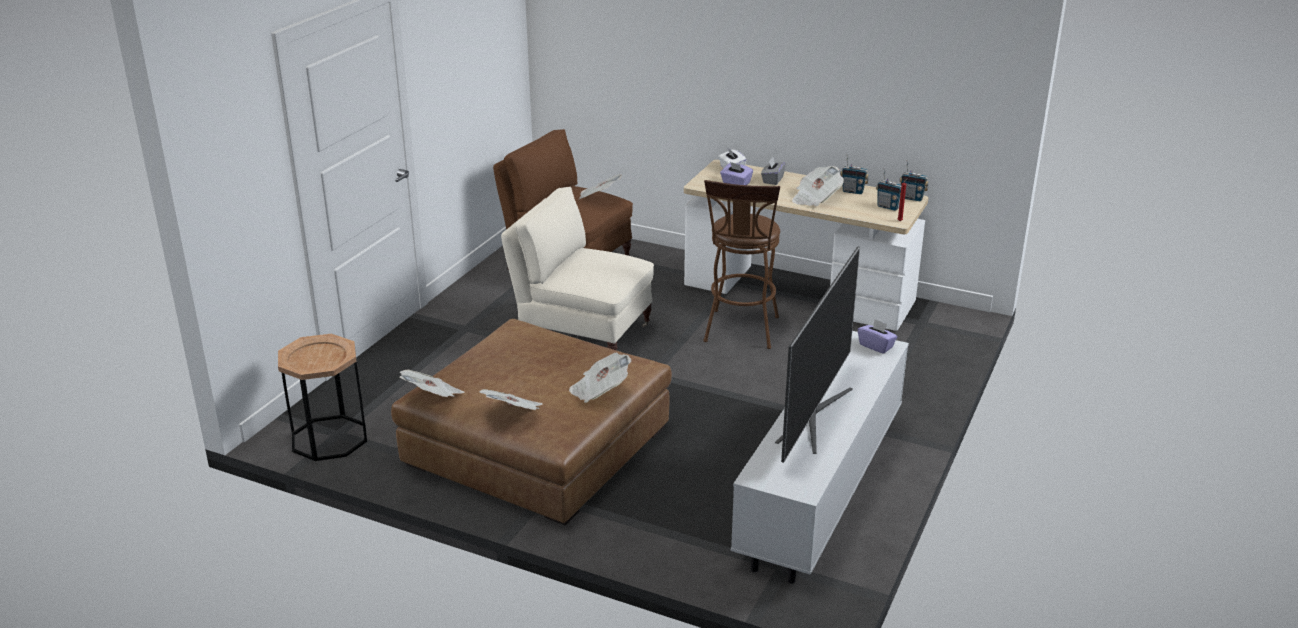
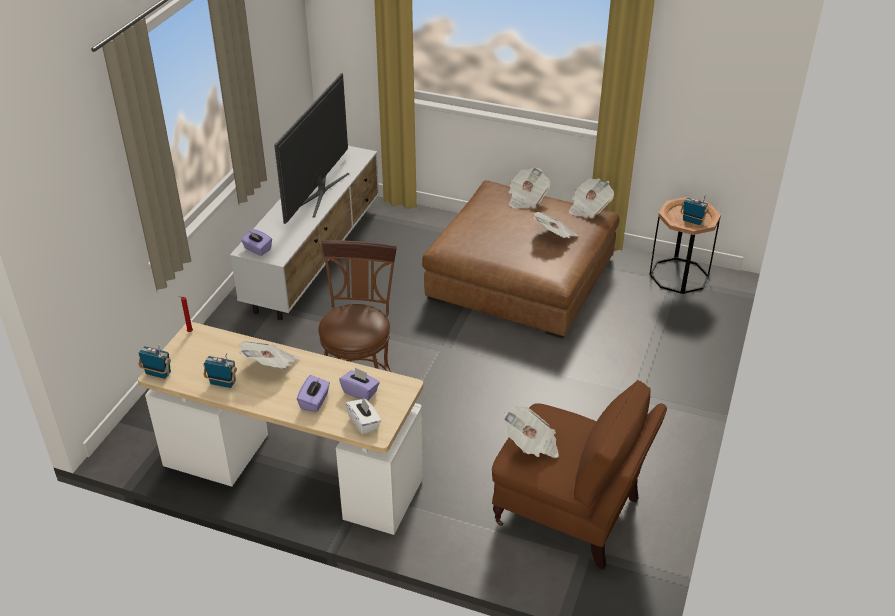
camera: 175 degrees right, 10 degrees up
(581, 335) = (519, 393): beige armchair -> none
(600, 391) = (471, 218): newspaper -> newspaper (554, 236)
(772, 180) = (314, 402): grey tissue box -> purple tissue box
(888, 207) = (192, 355): radio -> radio (692, 221)

